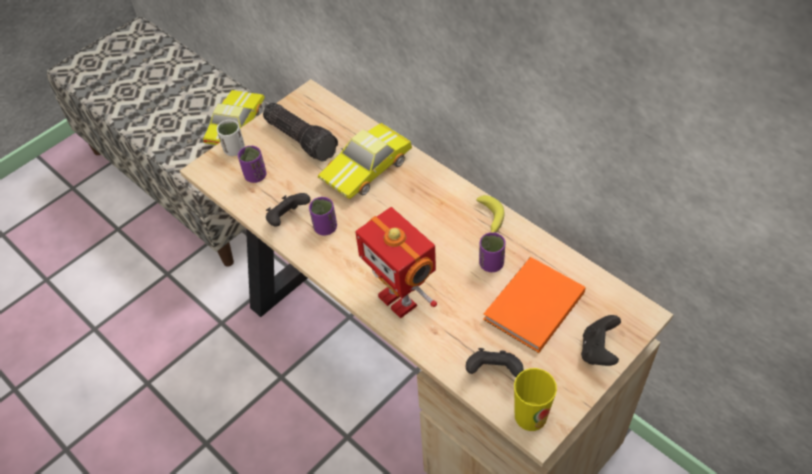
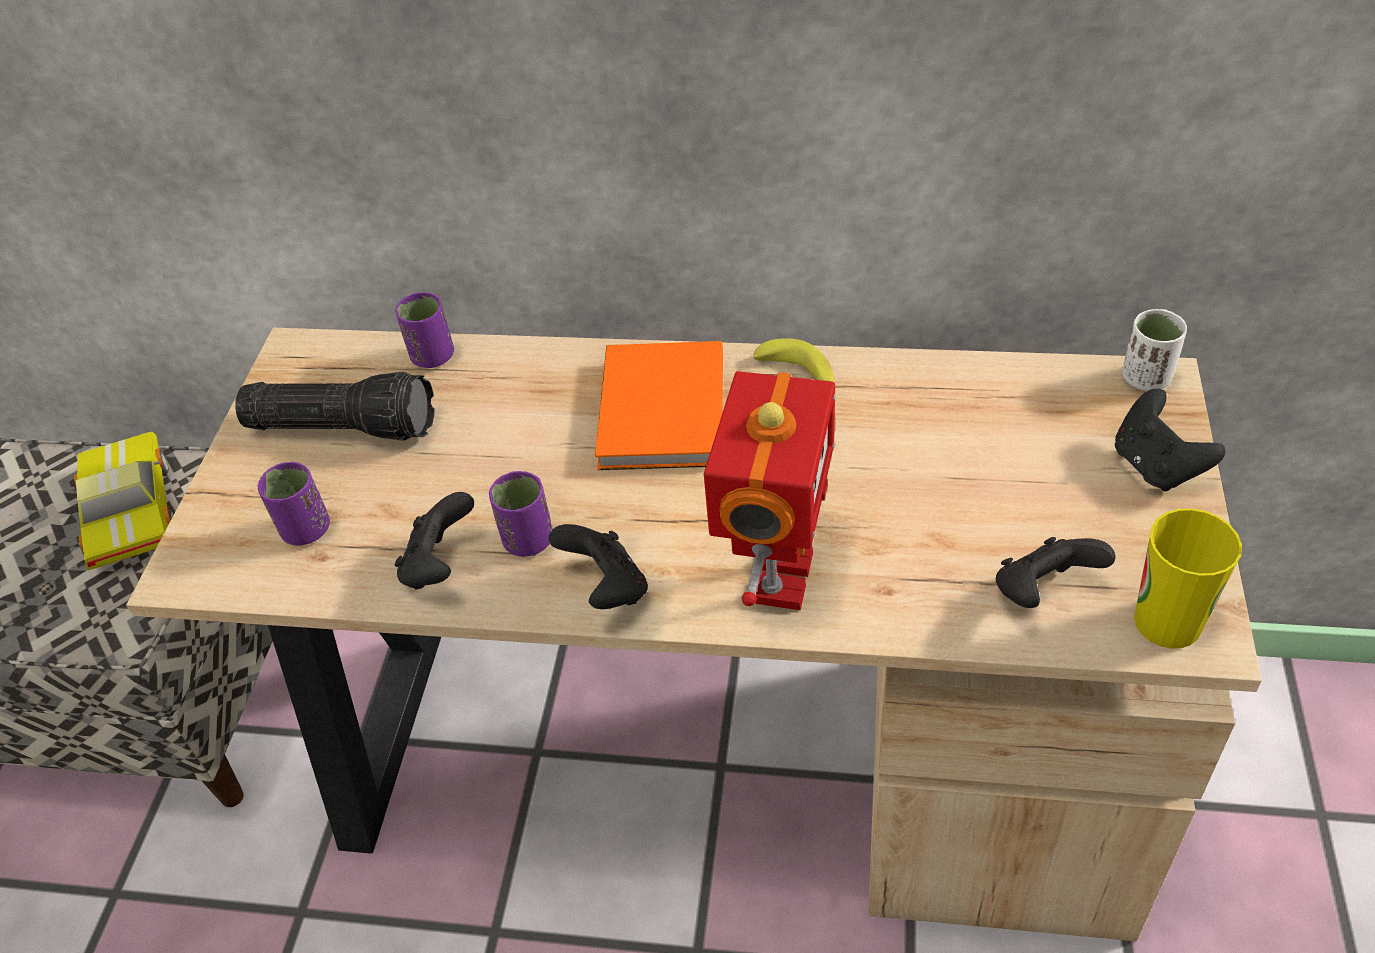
camera: 35 degrees left, 5 degrees down
(234, 150) = (219, 509): white cup -> white cup (1146, 378)
(335, 264) = (606, 588): none -> black game controller
(368, 169) = (518, 409): toy car -> none
(400, 299) = (777, 576): toy robot -> toy robot turned 90 degrees counterclockwise
(491, 264) = (869, 438): purple cup -> purple cup (432, 357)
(531, 307) = (996, 463): orange book -> orange book (659, 414)

